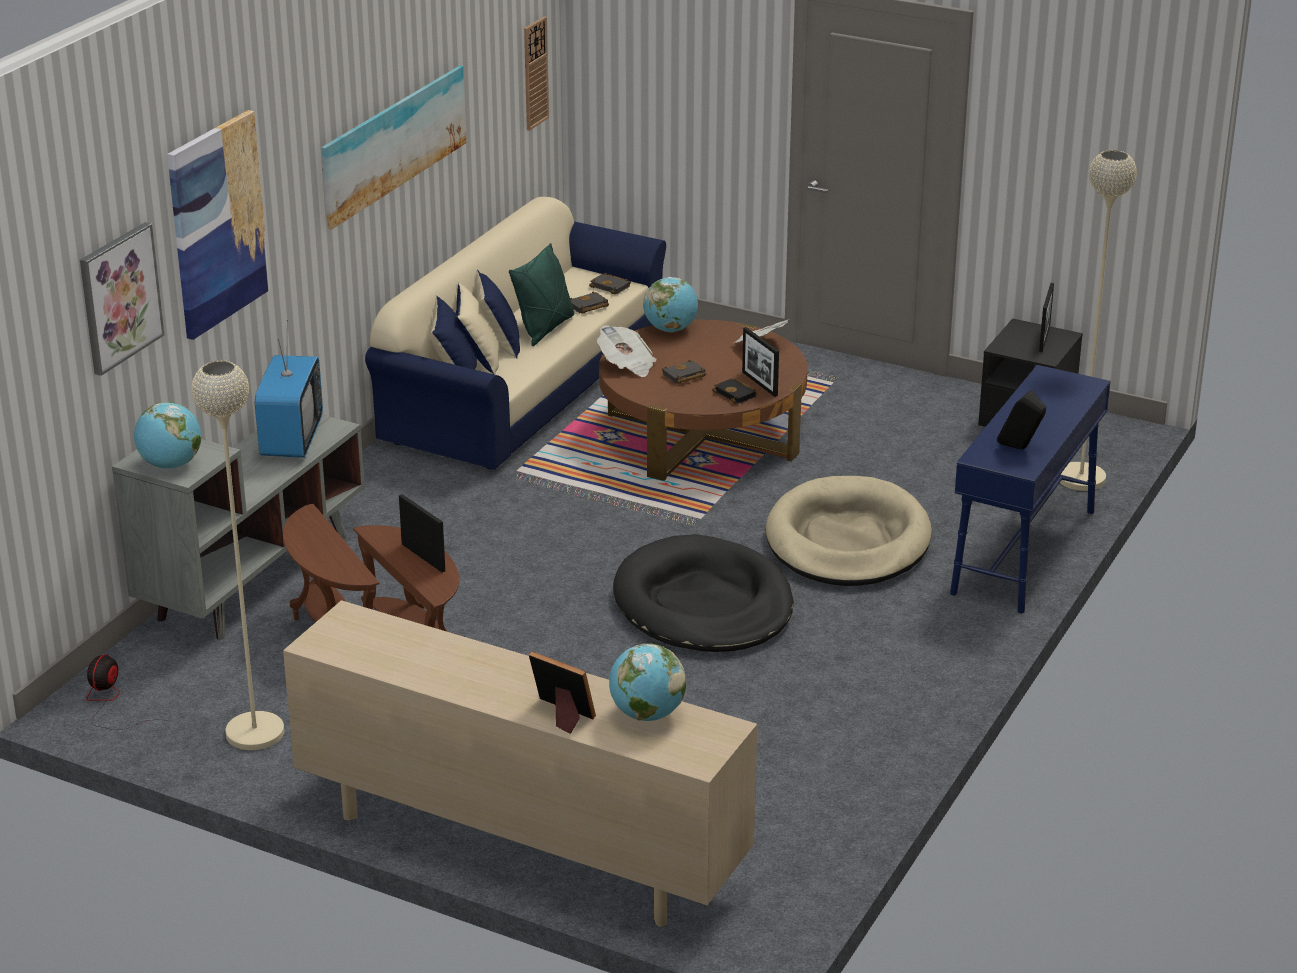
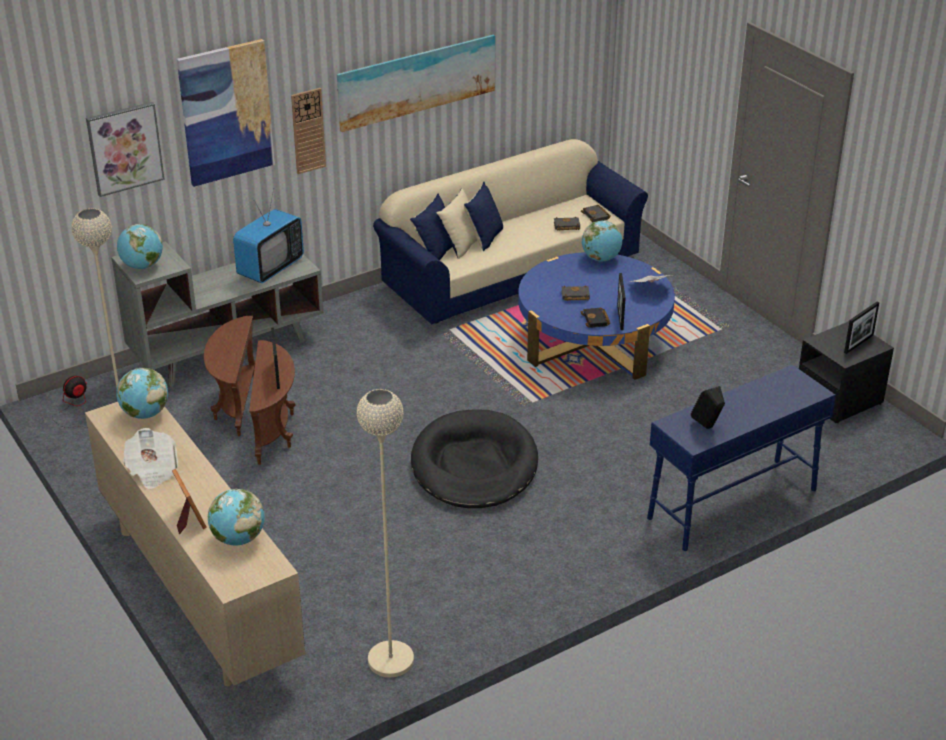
camera: 30 degrees right, 5 degrees up
(366, 627) = (145, 414): none -> globe
(535, 73) = (582, 50): wall clock -> wall clock (308, 131)
(545, 329) = (522, 235): green pillow -> none
(627, 365) = (545, 277): newspaper -> newspaper (152, 470)
(702, 434) = (593, 340): brown coffee table -> blue coffee table
(847, 540) = (615, 452): beige dog bed -> none
(1080, 478) = (832, 460): beige floor lamp -> beige floor lamp (390, 660)

